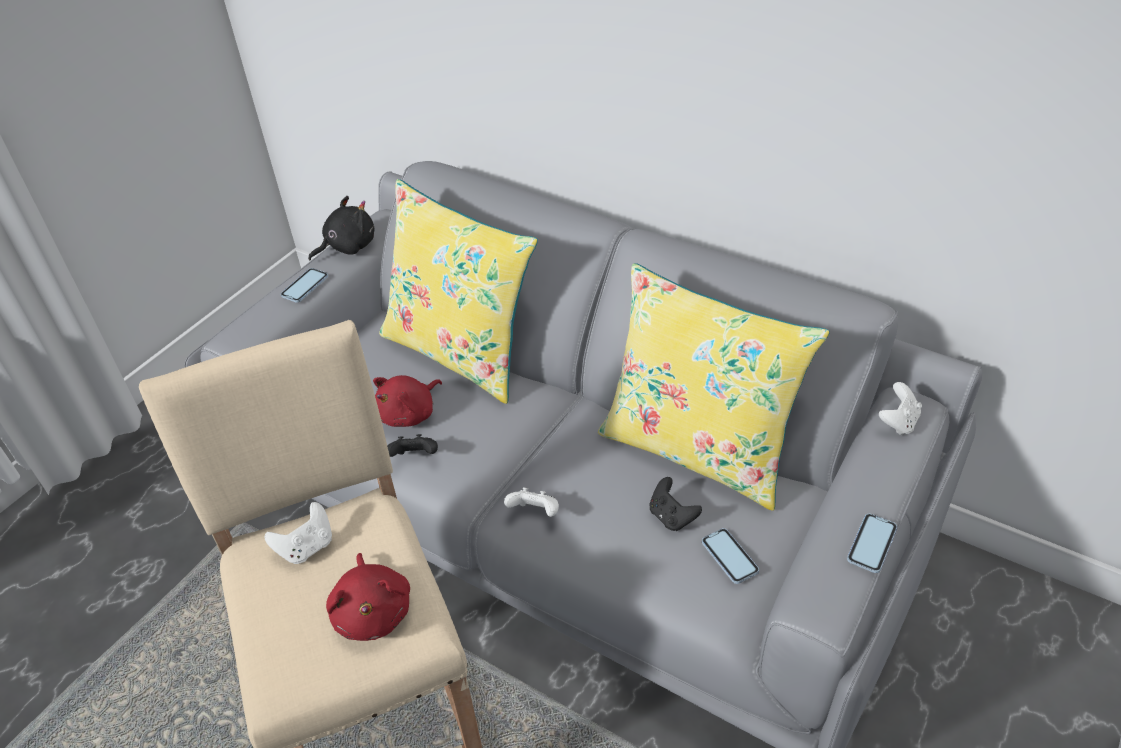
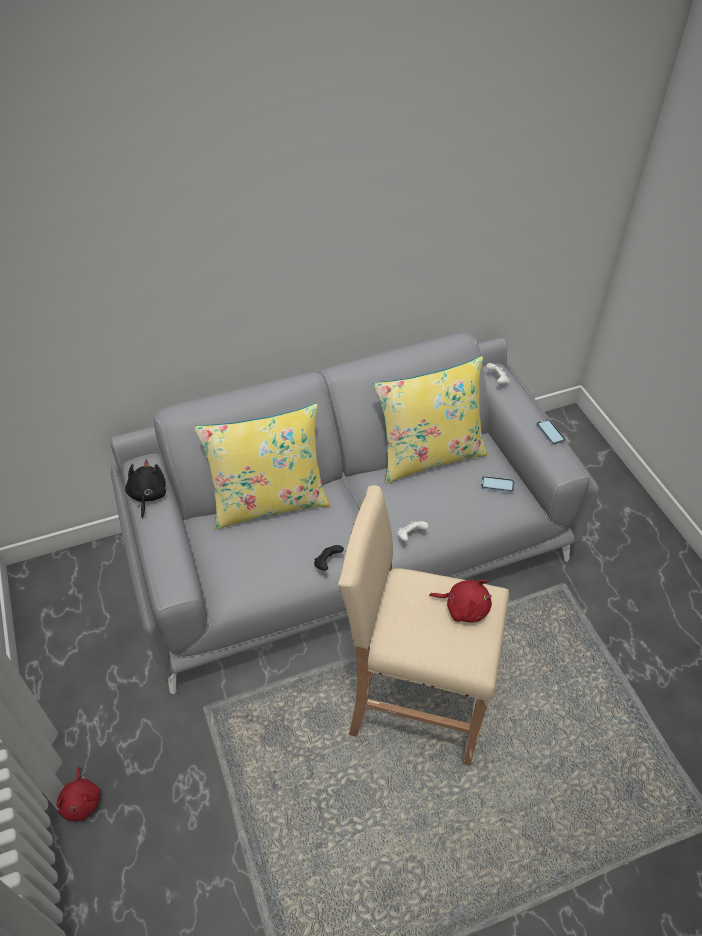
camera: 55 degrees left, 5 degrees up
(305, 286) = (163, 533): phone -> none
(307, 547) = (401, 615): white game controller -> none
(409, 413) = (293, 549): red plush toy -> red plush toy (81, 801)
(671, 516) = (459, 489): black game controller -> none

